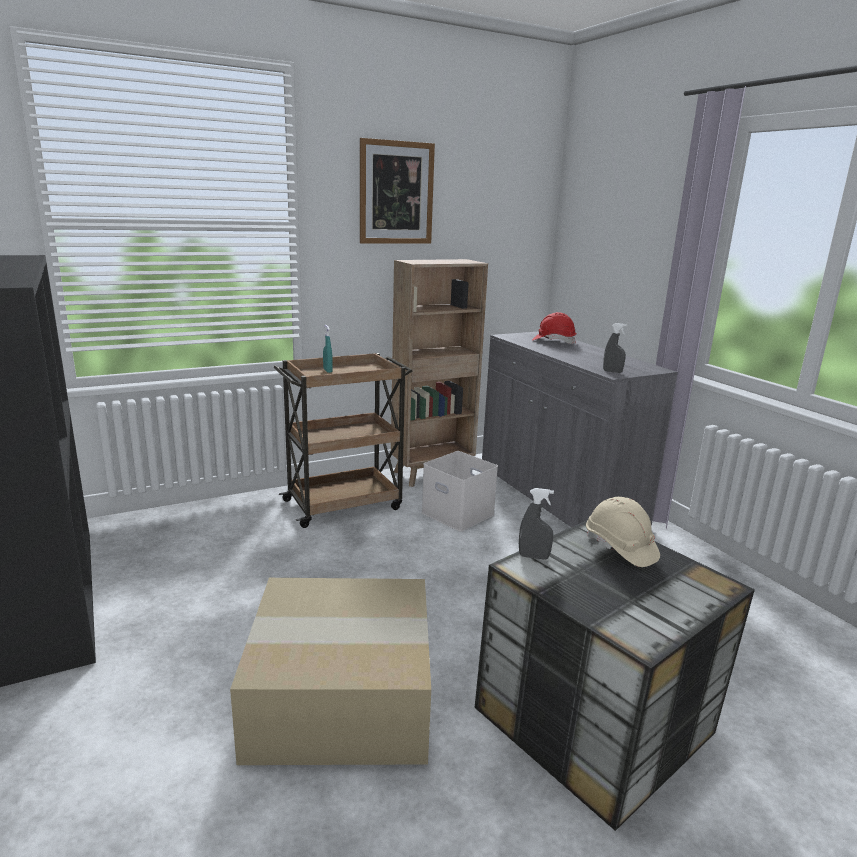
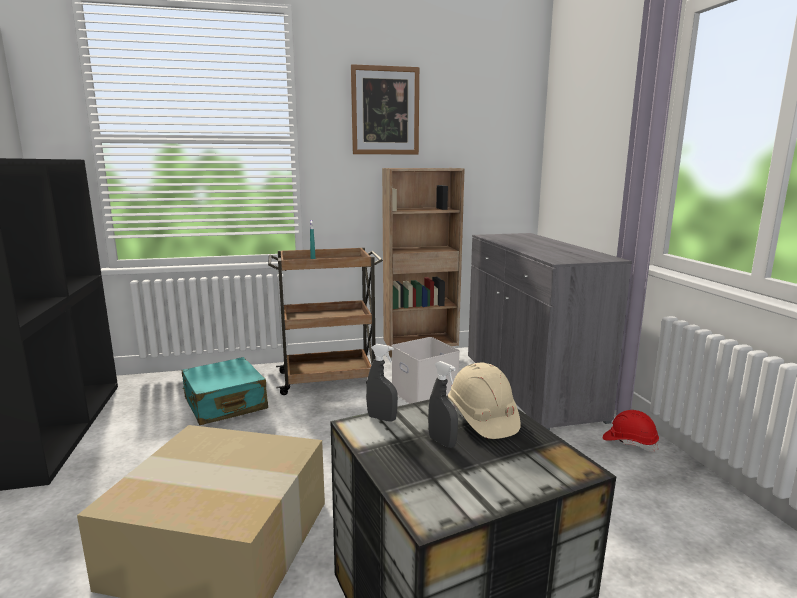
camera: 15 degrees right, 5 degrees down
(242, 545) = (225, 404): none -> turquoise suitcase
(553, 341) = (527, 239): red hard hat -> red hard hat (629, 442)
(612, 371) = (560, 259): grey spray bottle -> grey spray bottle (442, 442)

